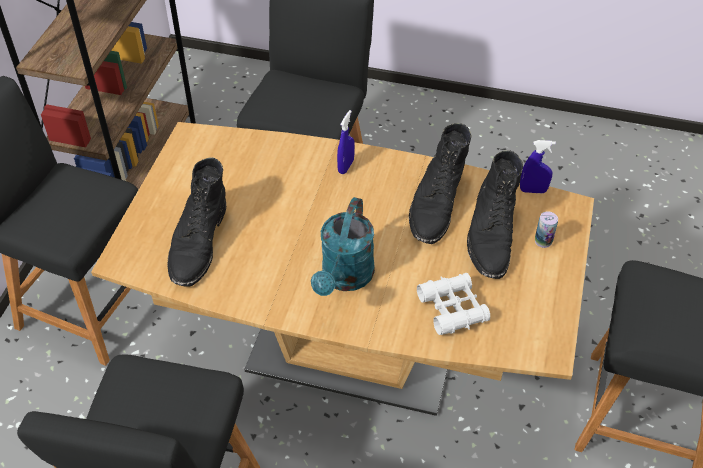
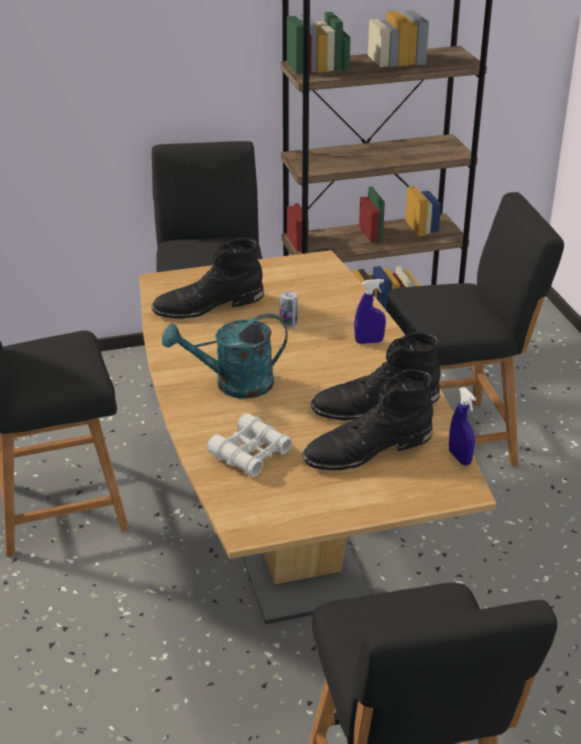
camera: 60 degrees right, 15 degrees down
(543, 241) = (393, 484): can -> can (288, 324)

